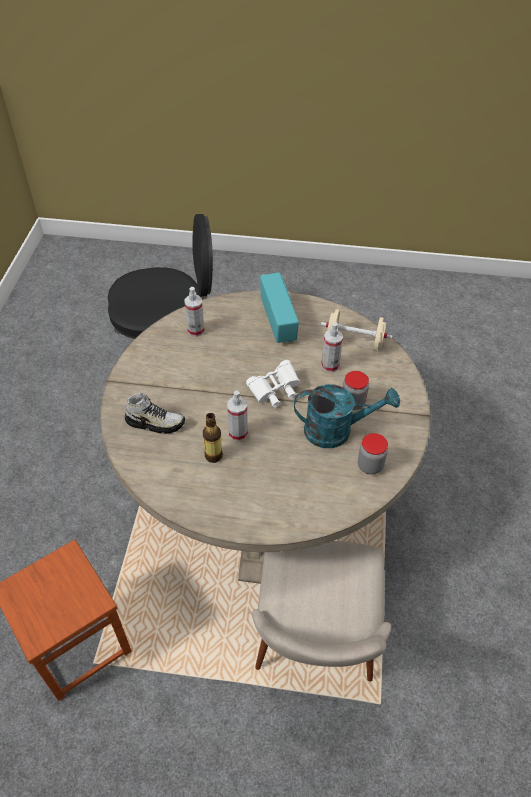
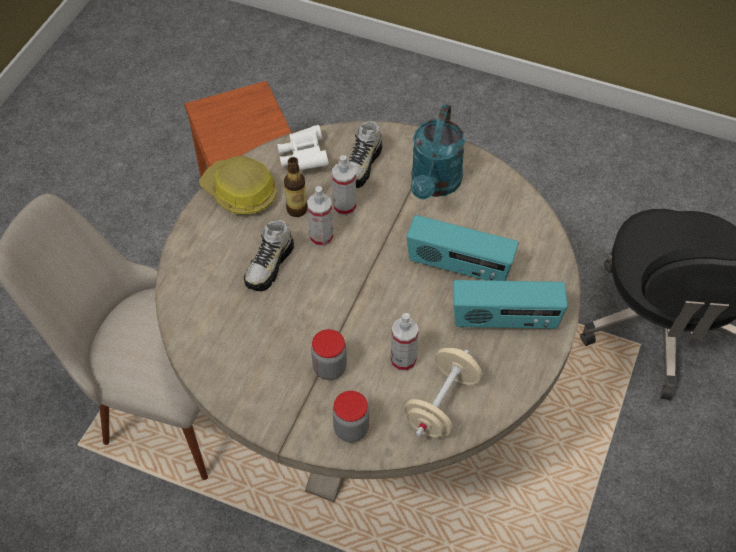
camera: 105 degrees right, 5 degrees up
(196, 330) = (507, 224): spray bottle -> spray bottle (344, 206)
(205, 502) = (240, 193): none -> hard hat
(242, 350) = (458, 267): none -> radio
(275, 392) = (374, 287): white binoculars -> white binoculars (303, 157)
(276, 460) = (269, 266): none -> shoe
(336, 430) = (291, 337): turquoise watering can -> turquoise watering can (434, 185)
(370, 466) = (226, 357): jar -> jar (351, 429)

